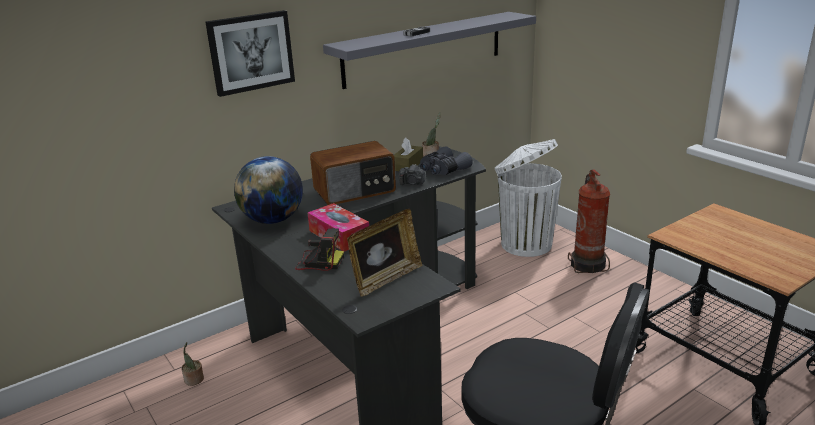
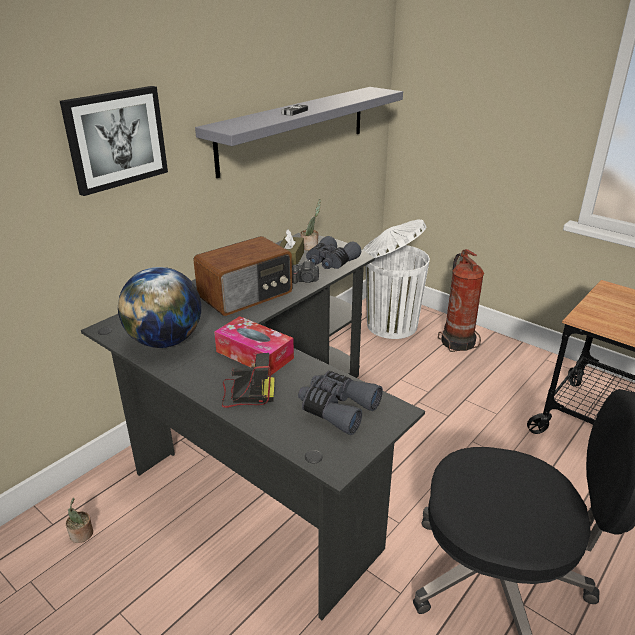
camera: 15 degrees left, 5 degrees up
(386, 279) = (337, 408): picture frame -> grey binoculars

